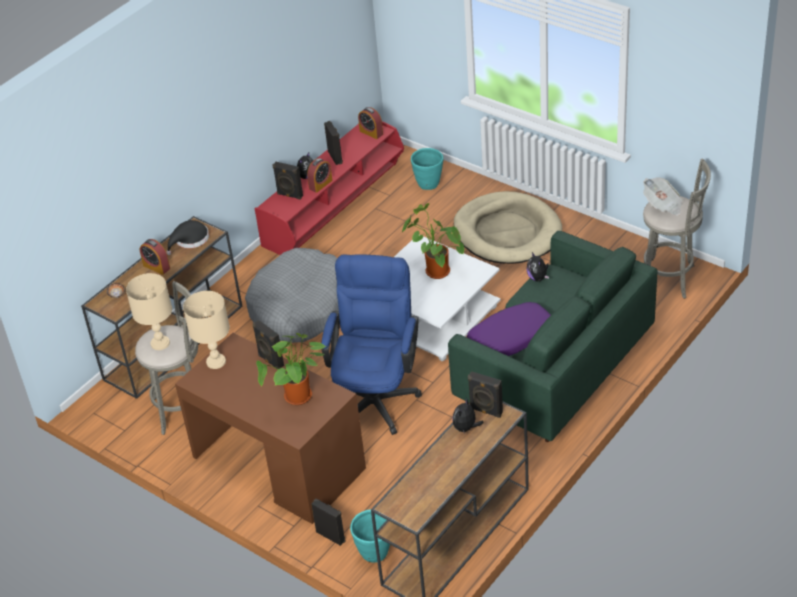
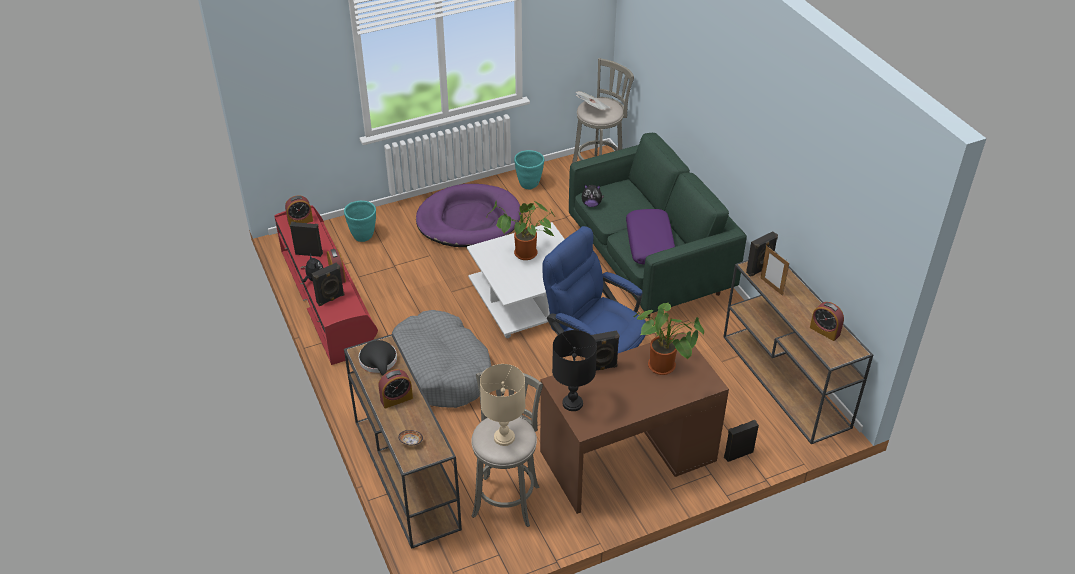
camera: 65 degrees left, 0 degrees up
(216, 362) = (573, 403): beige table lamp -> black table lamp
(375, 553) = (775, 434): turquoise planter -> turquoise planter (529, 184)
(426, 488) = (824, 331): none -> alarm clock
(466, 428) = (771, 286): plush toy -> picture frame
(507, 232) = (469, 220): beige dog bed -> purple dog bed

